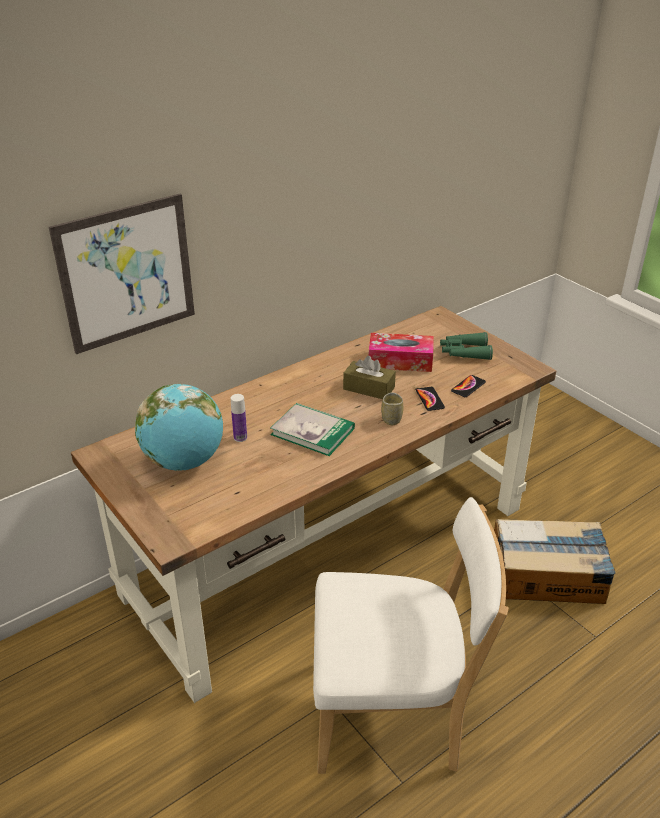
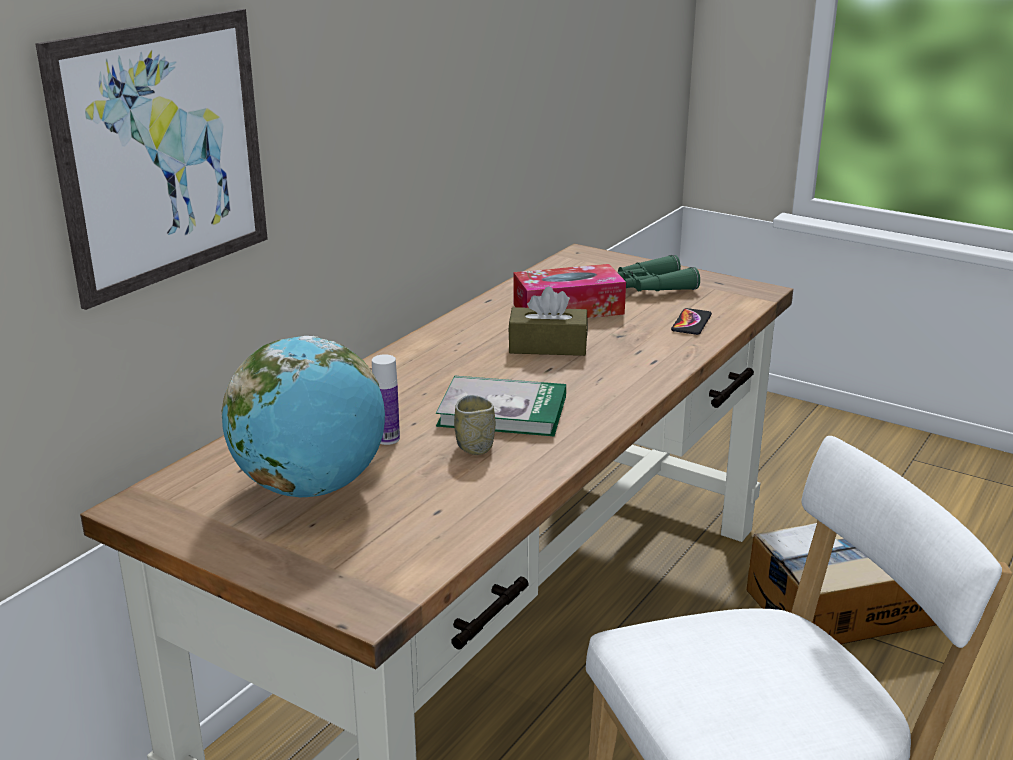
camera: 20 degrees left, 10 degrees down
(391, 420) = (613, 377): cup -> cup (475, 447)
(430, 399) = (649, 344): phone -> none

